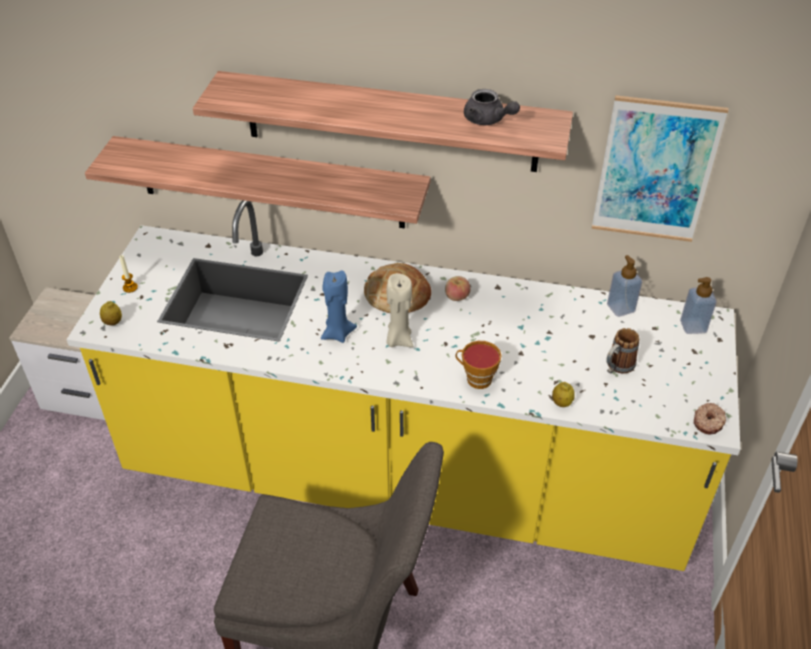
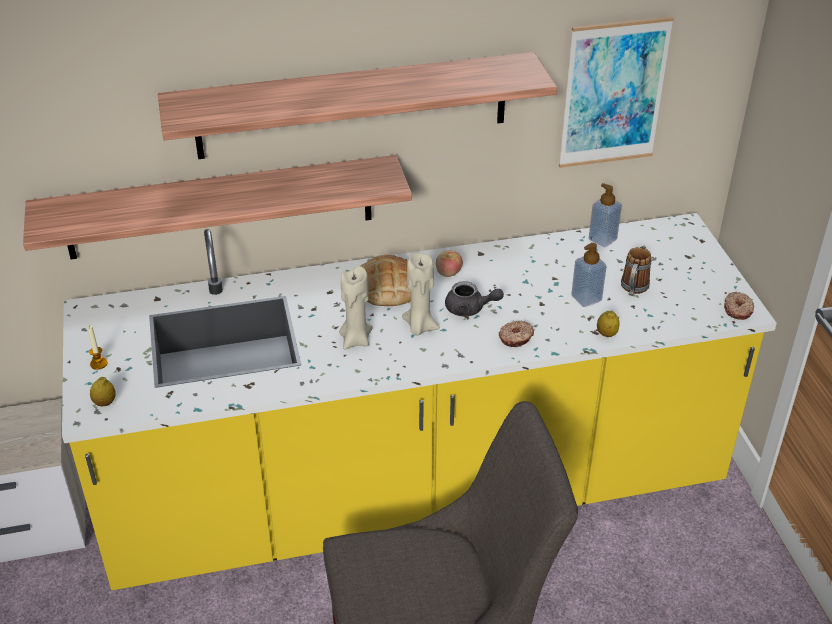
camera: 25 degrees left, 5 degrees down
(337, 333) = (355, 340): blue candle -> beige candle
(476, 378) = (516, 338): cup -> donut
(488, 120) = (466, 76): grey teapot -> grey teapot (470, 309)
(693, 326) = (673, 236): soap dispenser -> soap dispenser (586, 298)

